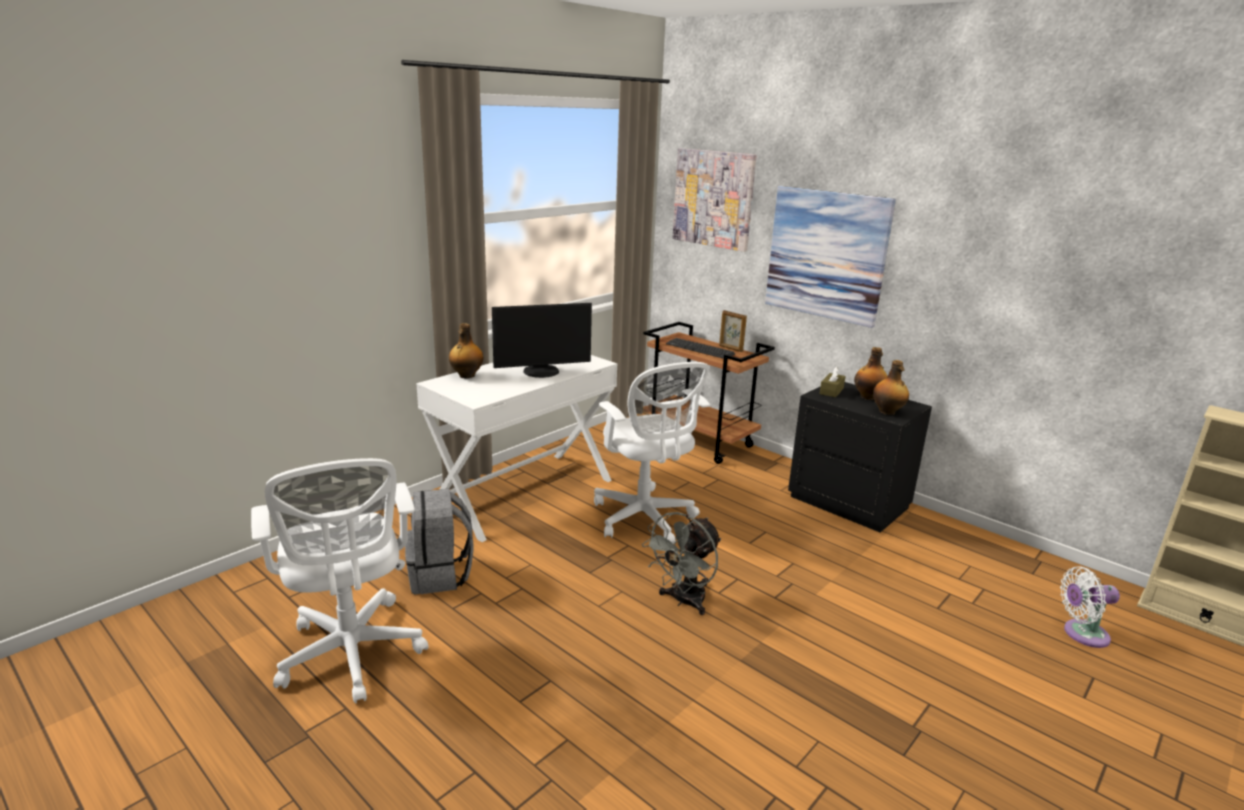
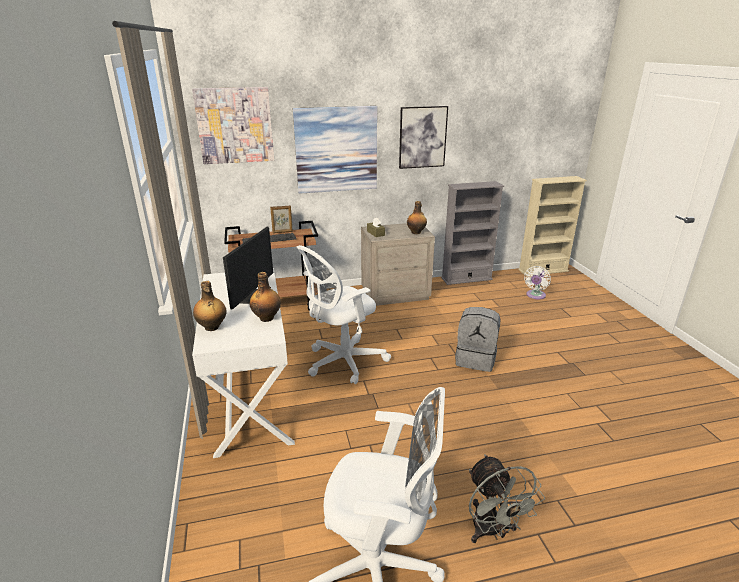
camera: 55 degrees left, 5 degrees up
(440, 575) = (317, 482): grey backpack -> grey backpack (476, 359)
(645, 519) = (342, 362): white office chair -> white office chair turned 135 degrees clockwise
(683, 601) = (436, 385): grey fan -> grey fan (492, 532)
(849, 502) = (395, 293): black nightstand -> beige nightstand
(868, 397) = (394, 229): bottle -> bottle (267, 318)
(967, 264) = (422, 137): none -> picture
(1002, 547) = (466, 279): none -> grey bookcase

